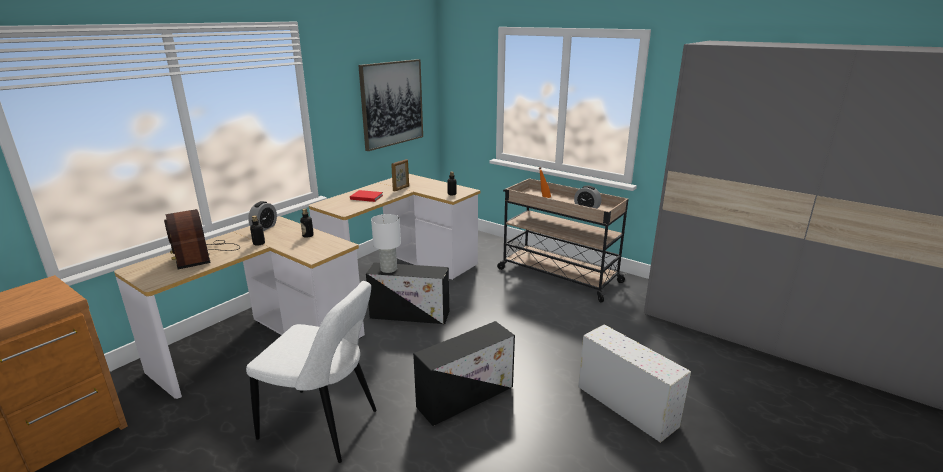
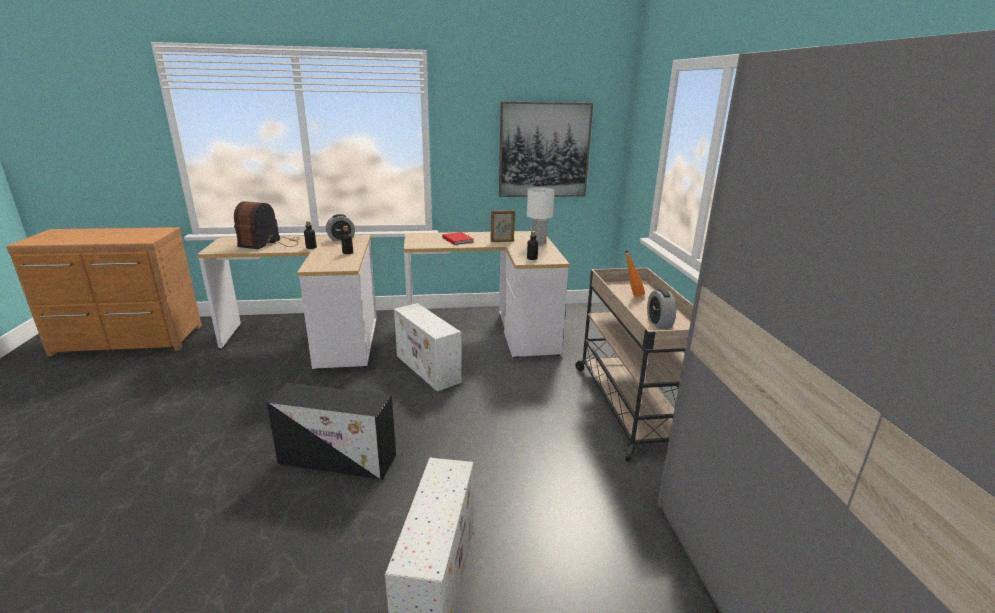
camera: 45 degrees right, 0 degrees up
(324, 426) = (234, 414): white chair -> none
(388, 269) = (414, 312): white table lamp -> white table lamp (538, 242)
(411, 314) = (428, 369): black storage box -> white storage box

